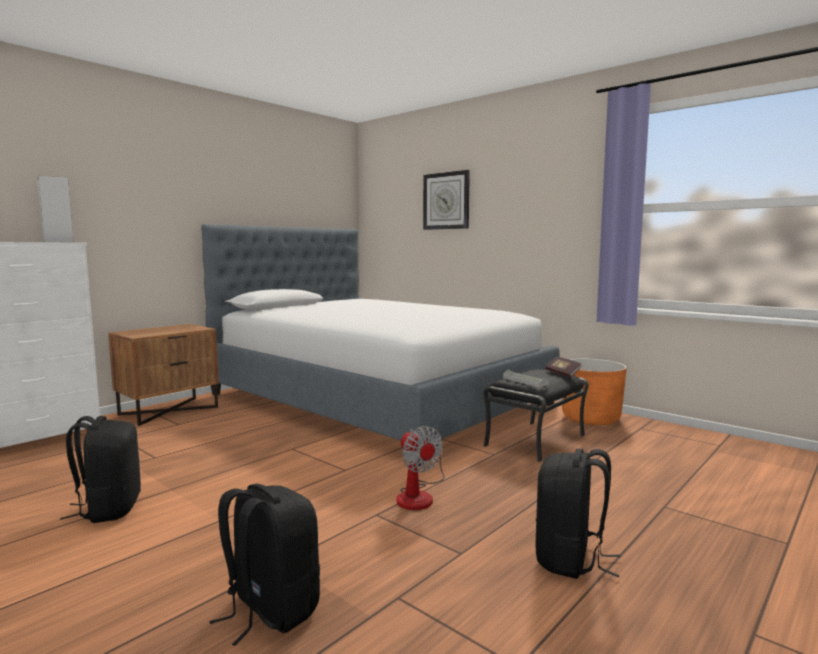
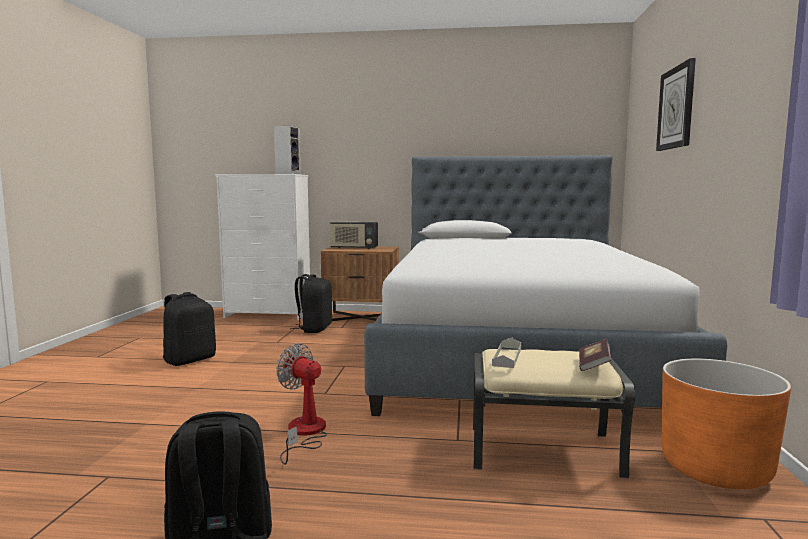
camera: 55 degrees right, 0 degrees up
(154, 331) = (353, 248): none -> radio
(270, 610) = (77, 440): black backpack -> black backpack (314, 329)
(419, 495) = (304, 433): fan -> fan turned 105 degrees clockwise
(535, 440) = (544, 450): black ottoman -> beige ottoman

